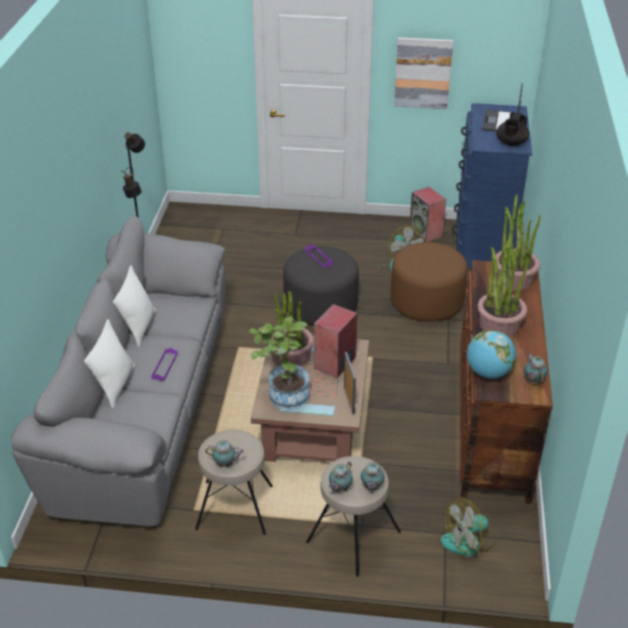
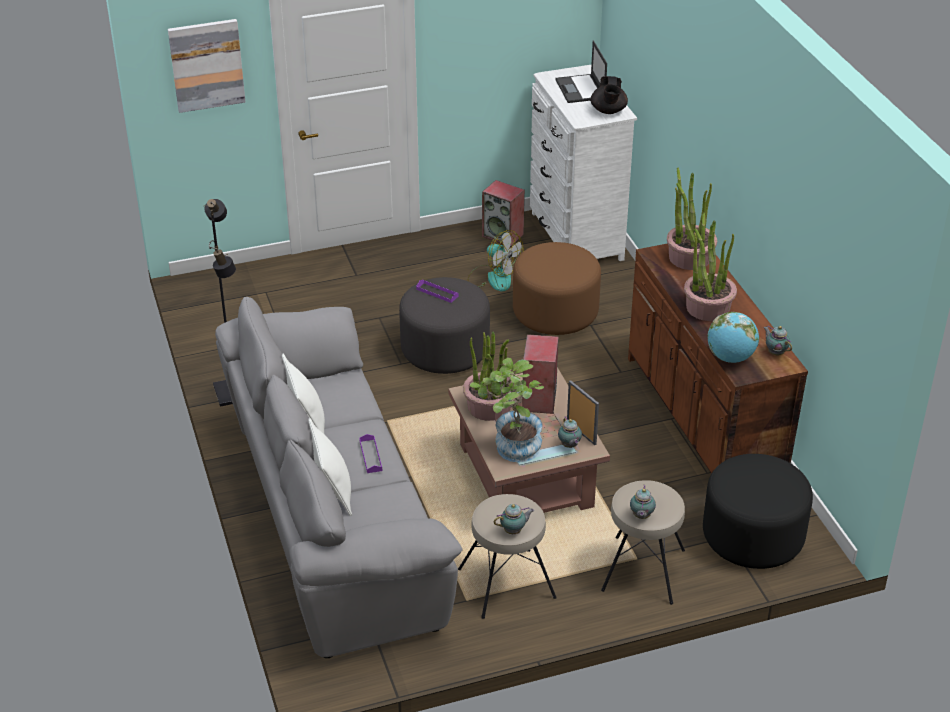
camera: 25 degrees left, 0 degrees up
(371, 487) = (670, 505): teapot -> teapot (569, 446)
(423, 73) = (475, 50): picture -> picture (206, 65)
(469, 541) = (753, 536): fan -> black ottoman
(482, 248) = (575, 237): blue dresser -> white dresser

